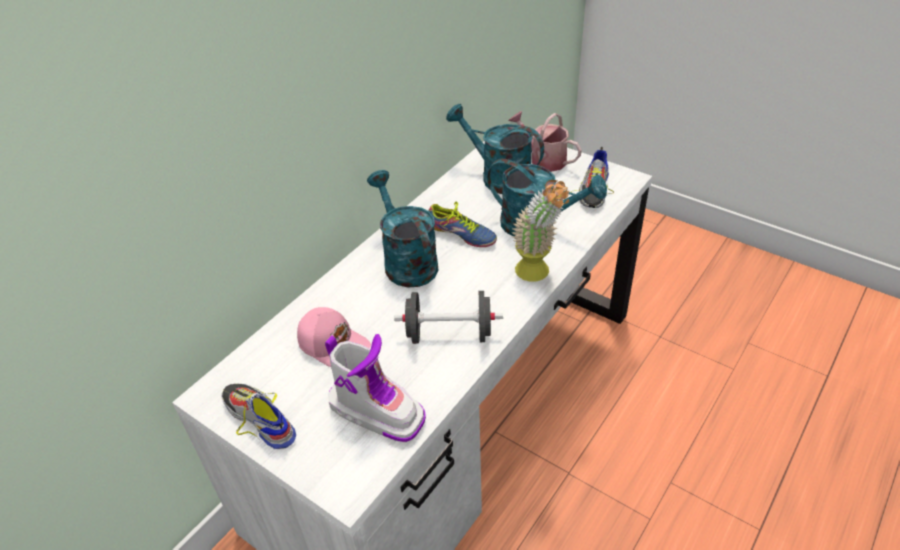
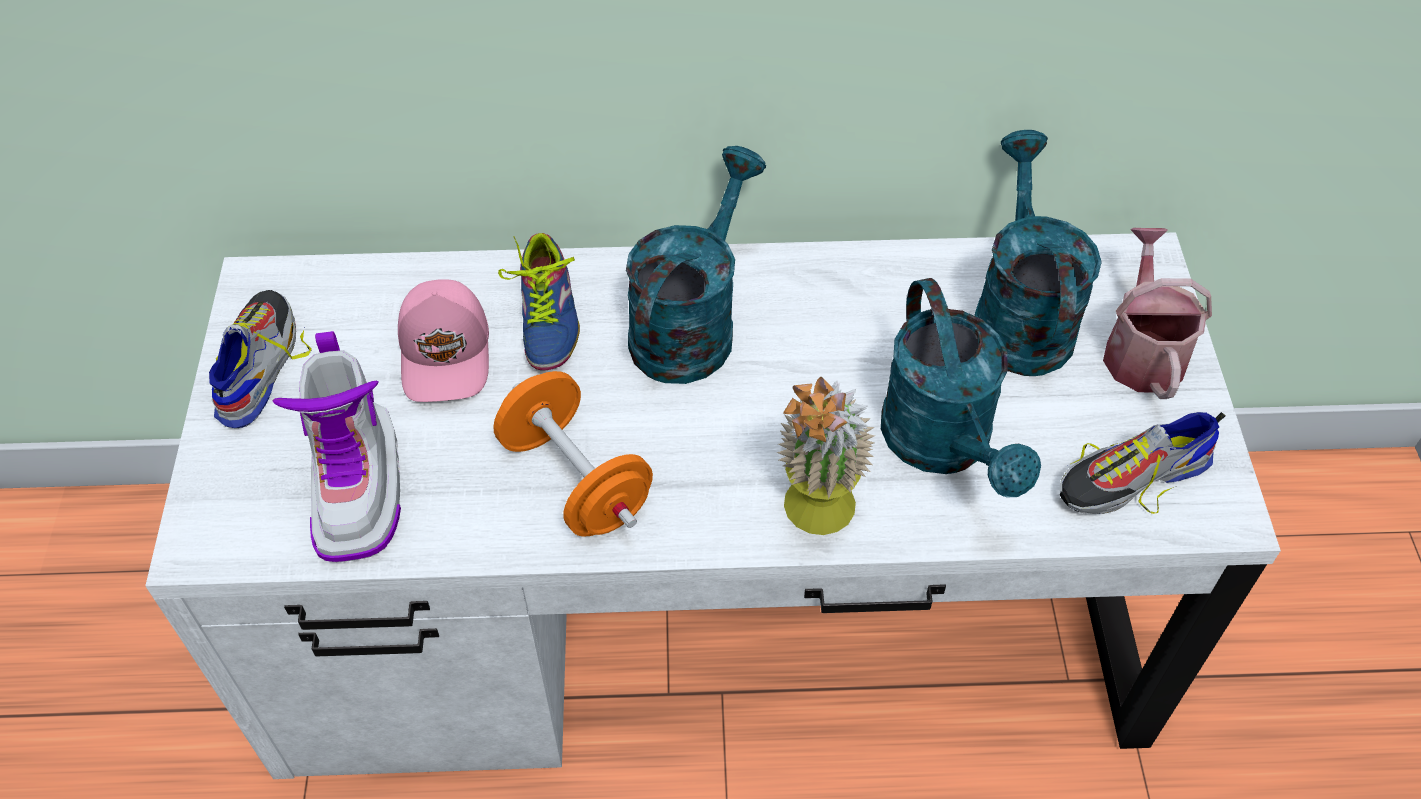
camera: 50 degrees right, 10 degrees up
(449, 334) = (576, 480): black dumbbell -> orange dumbbell
(461, 235) = (815, 357): shoe -> shoe (542, 318)

